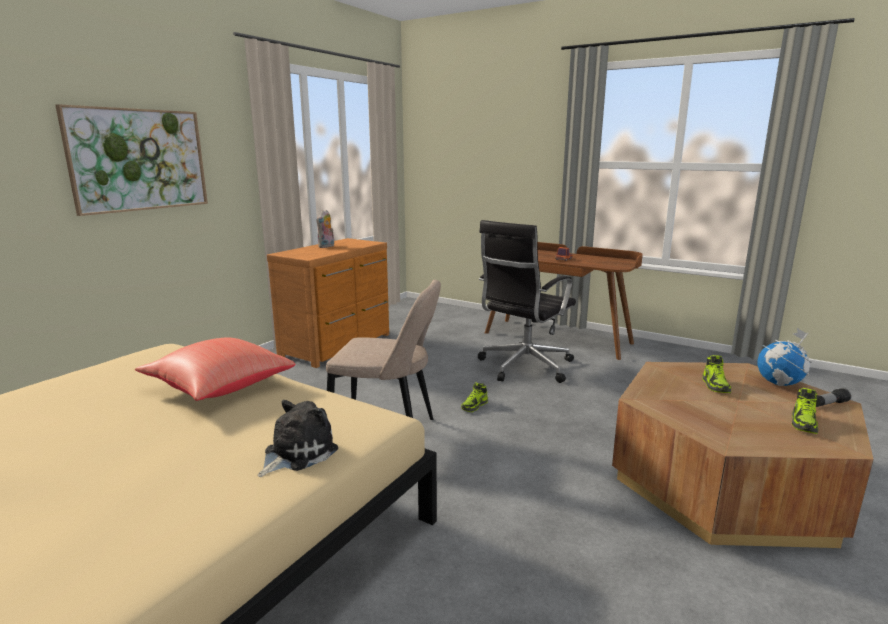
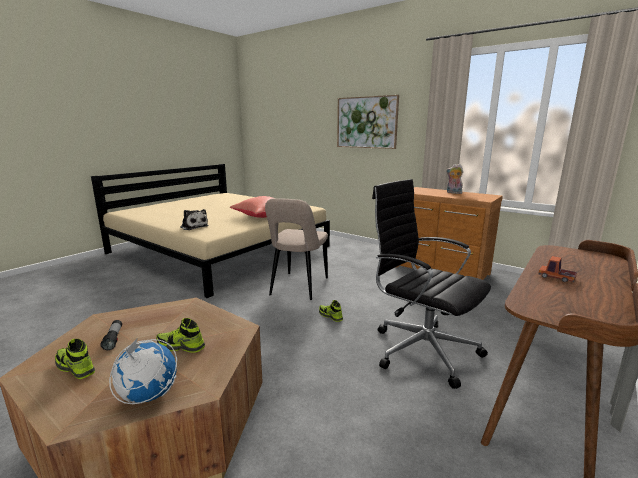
camera: 95 degrees right, 0 degrees up
(828, 404) = (77, 409): flashlight -> flashlight (113, 339)

